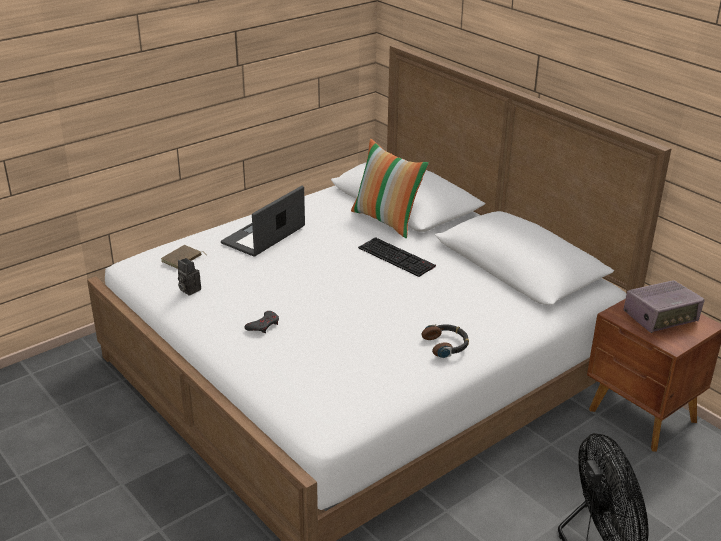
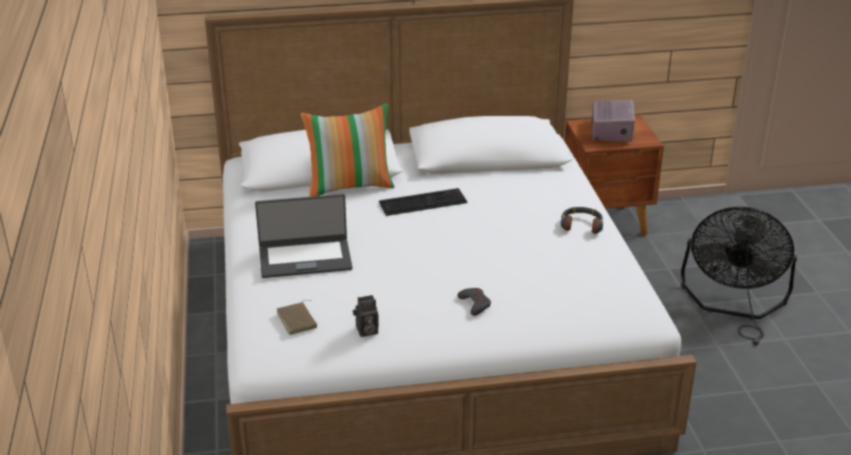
camera: 60 degrees left, 0 degrees up
(264, 236) = (305, 258): laptop -> laptop turned 75 degrees counterclockwise

